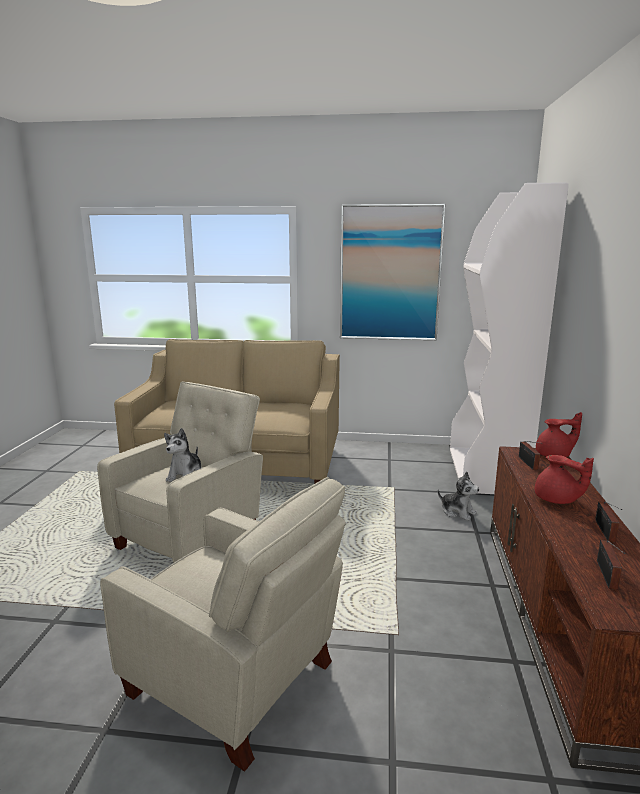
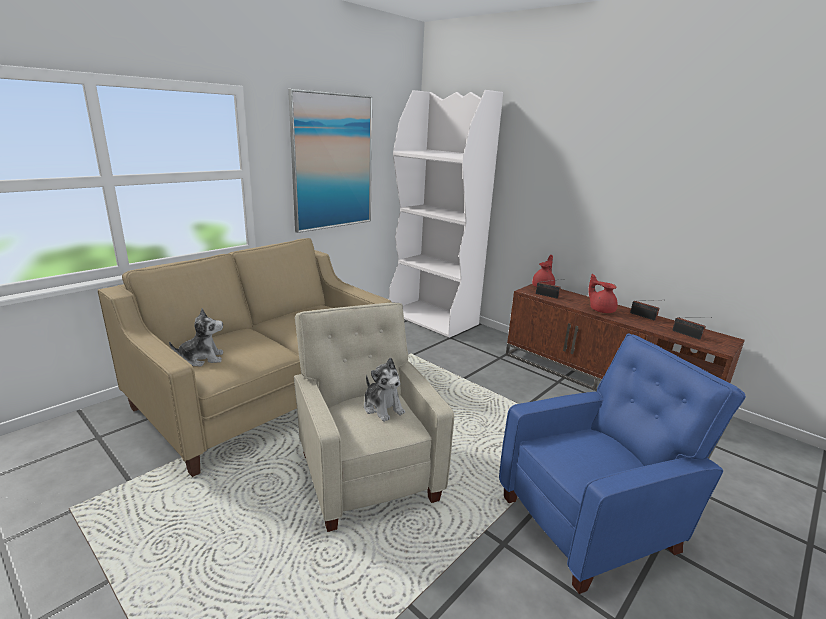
camera: 55 degrees left, 5 degrees up
(236, 681) = (593, 522): beige armchair -> blue armchair
(457, 512) = (470, 351): plush toy -> plush toy (202, 358)
(557, 500) = (601, 310): red teapot -> red teapot turned 120 degrees counterclockwise

